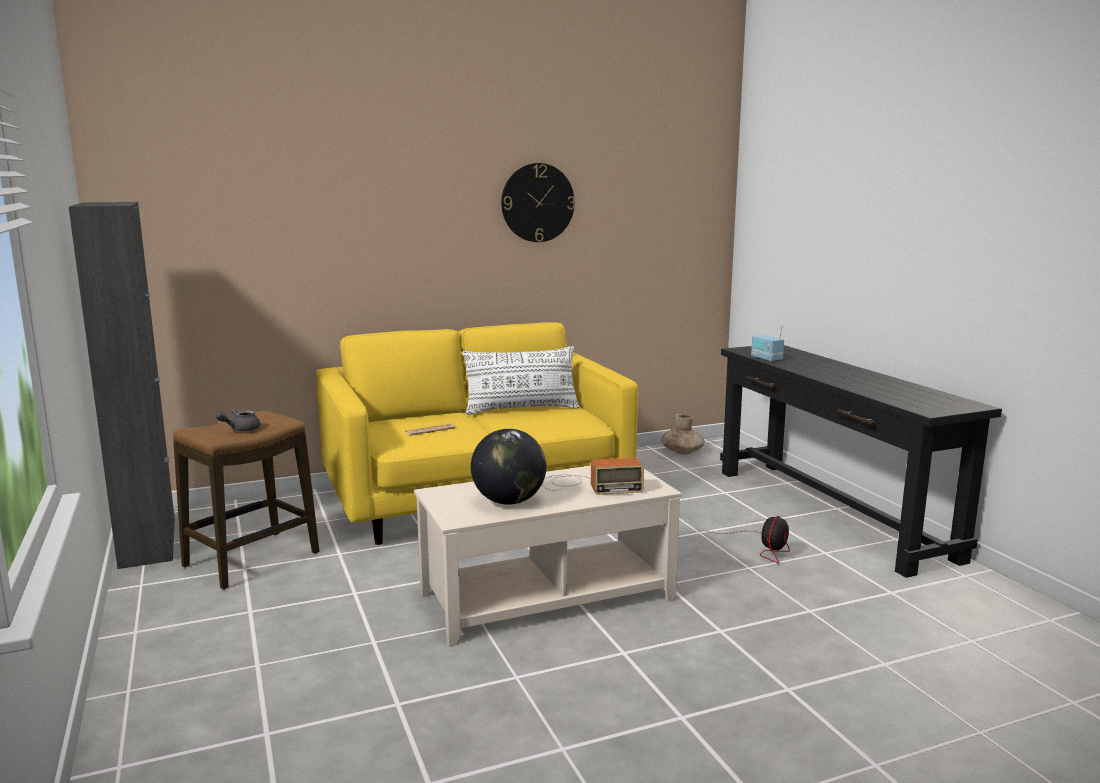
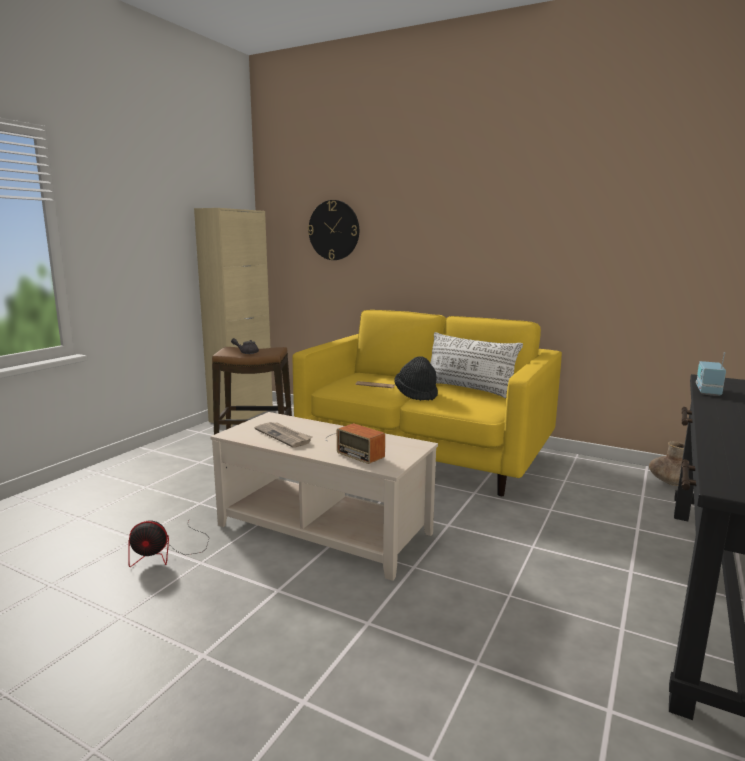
camera: 50 degrees right, 0 degrees up
(148, 543) = (241, 415): black cabinet -> beige cabinet
(494, 427) = (416, 394): none -> black hat
(509, 501) = (284, 436): globe -> newspaper
(537, 203) = (546, 213): wall clock -> wall clock (334, 230)
(764, 548) = (563, 589): fan -> fan (167, 553)

